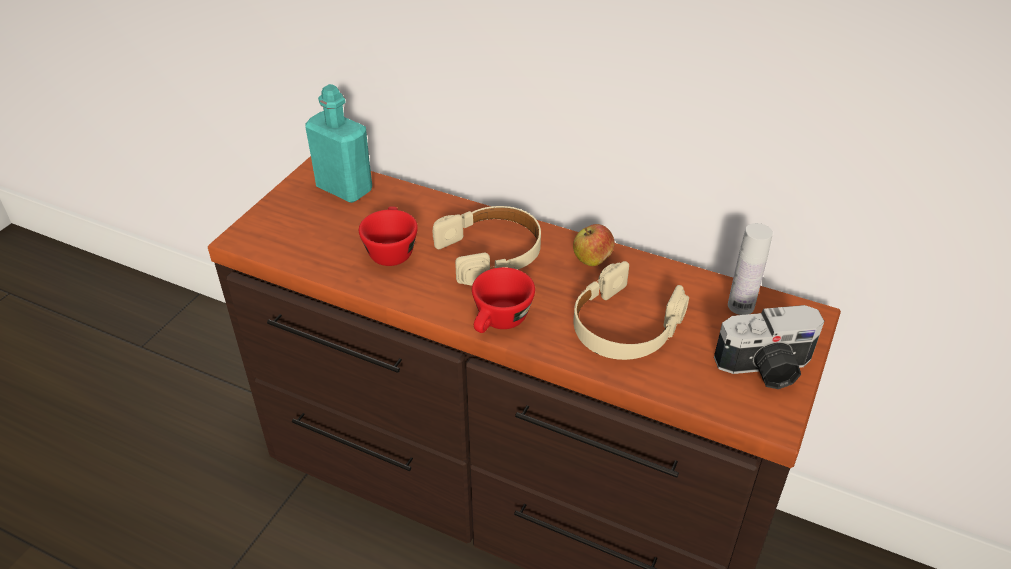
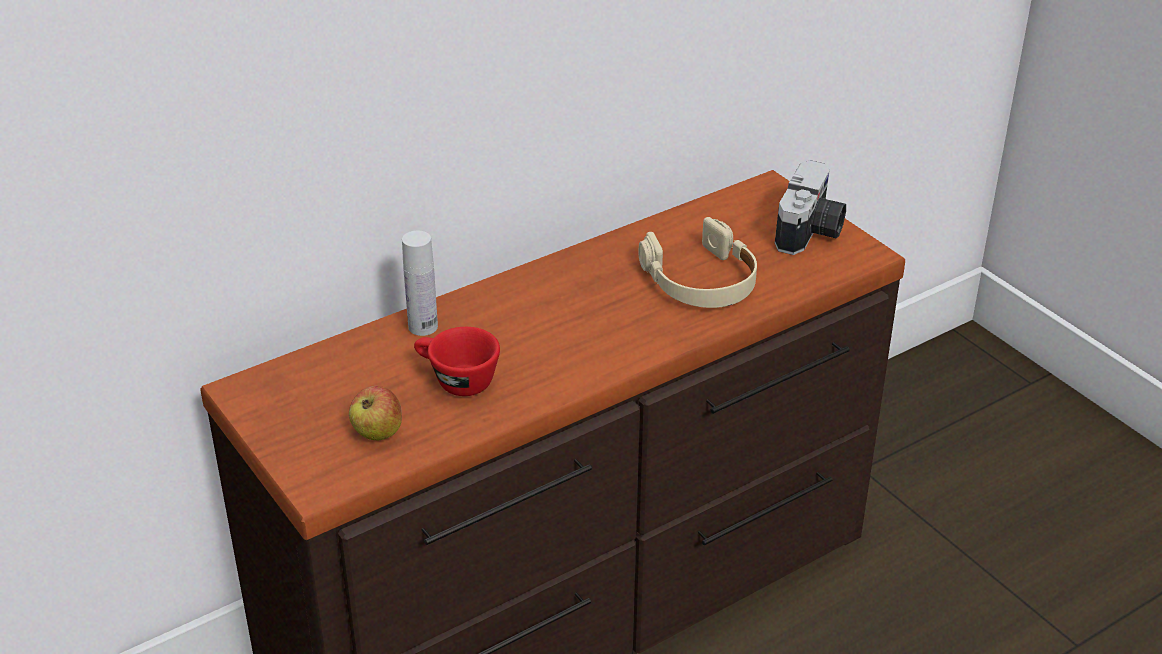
camera: 60 degrees left, 5 degrees down
(344, 189) = (307, 381): turquoise bottle -> none
(491, 253) = (526, 317): beige headphones -> none
(499, 322) = (635, 348): red cup -> none
(592, 260) = (596, 263): apple -> apple (377, 433)
(740, 306) = (729, 212): white bottle -> white bottle (423, 327)

